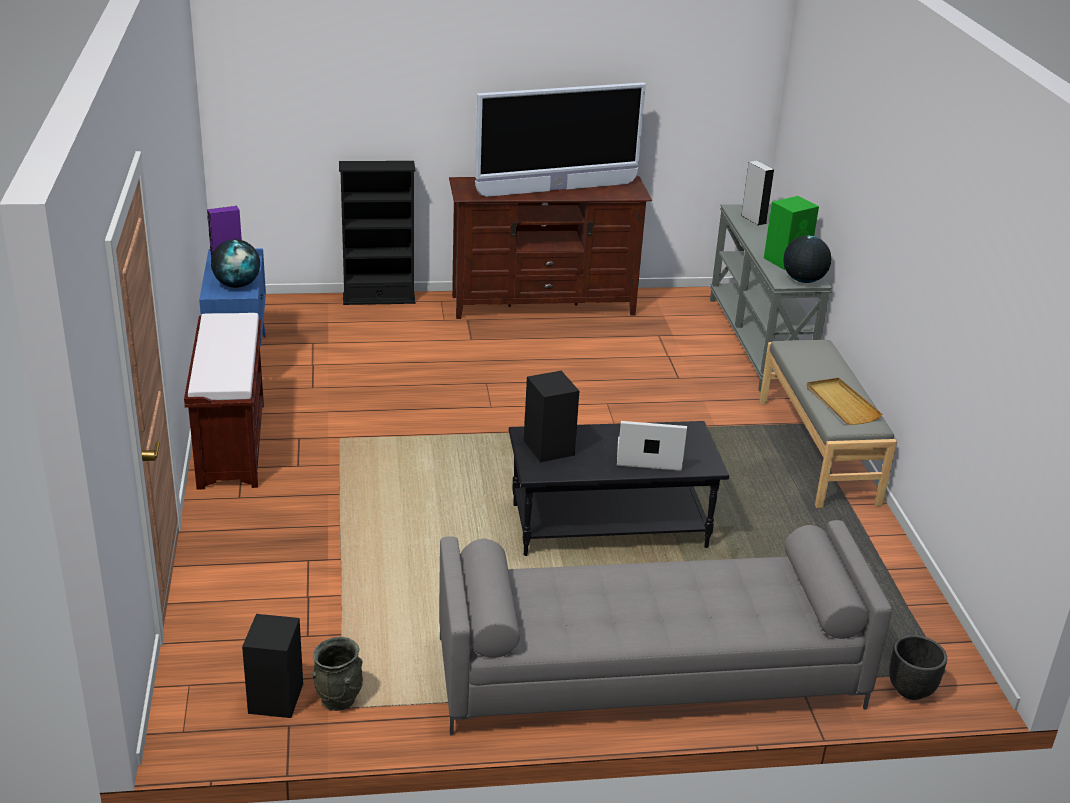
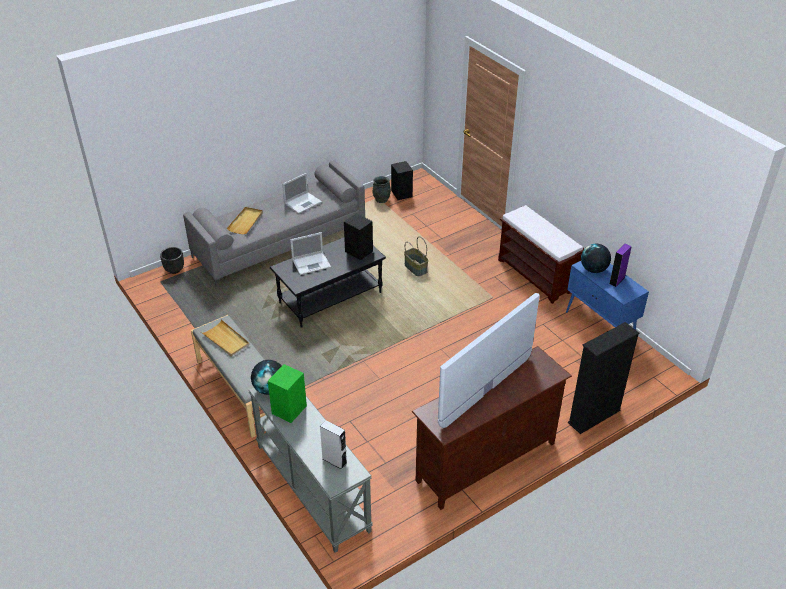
camera: 155 degrees right, 10 degrees up
(415, 523) = (416, 268): none -> basket
(585, 599) = (303, 202): none -> laptop
(739, 596) = (246, 222): none -> beige tray

